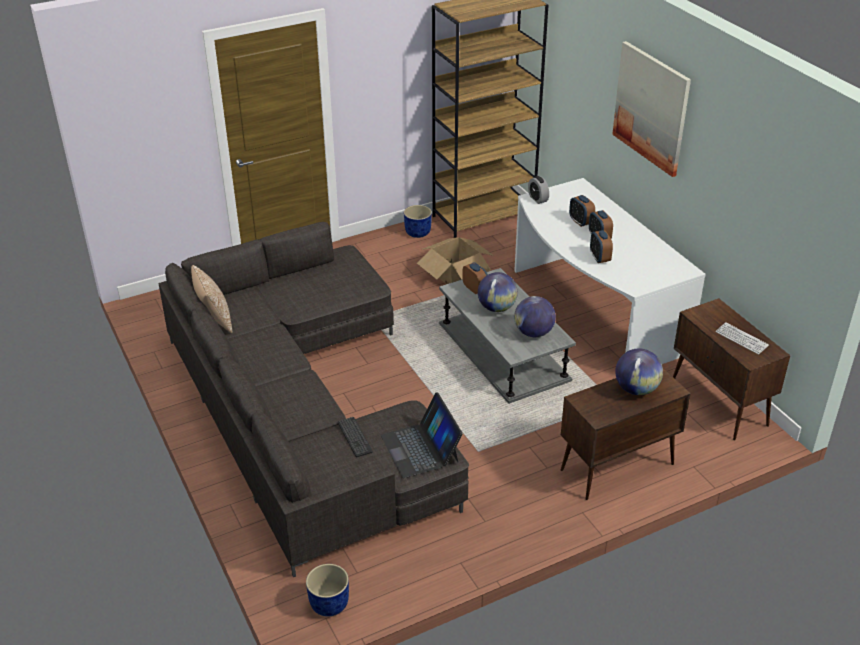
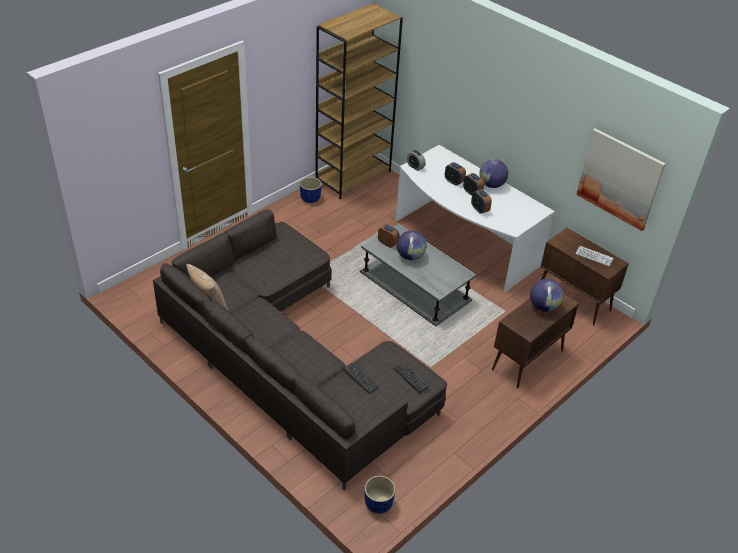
camera: 20 degrees left, 5 degrees up
(420, 448) = (410, 377): laptop -> keyboard
(455, 274) = (353, 229): cardboard box -> none
(533, 333) = (444, 272): globe -> globe (491, 185)
(651, 108) = (503, 95): picture -> picture (620, 179)

